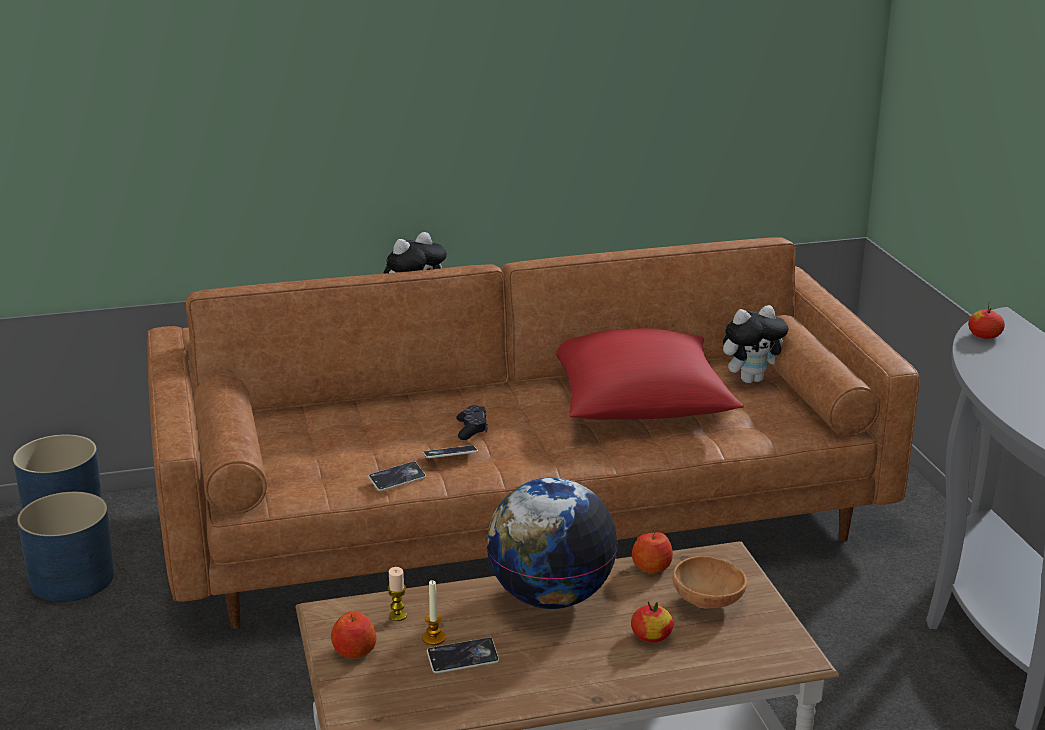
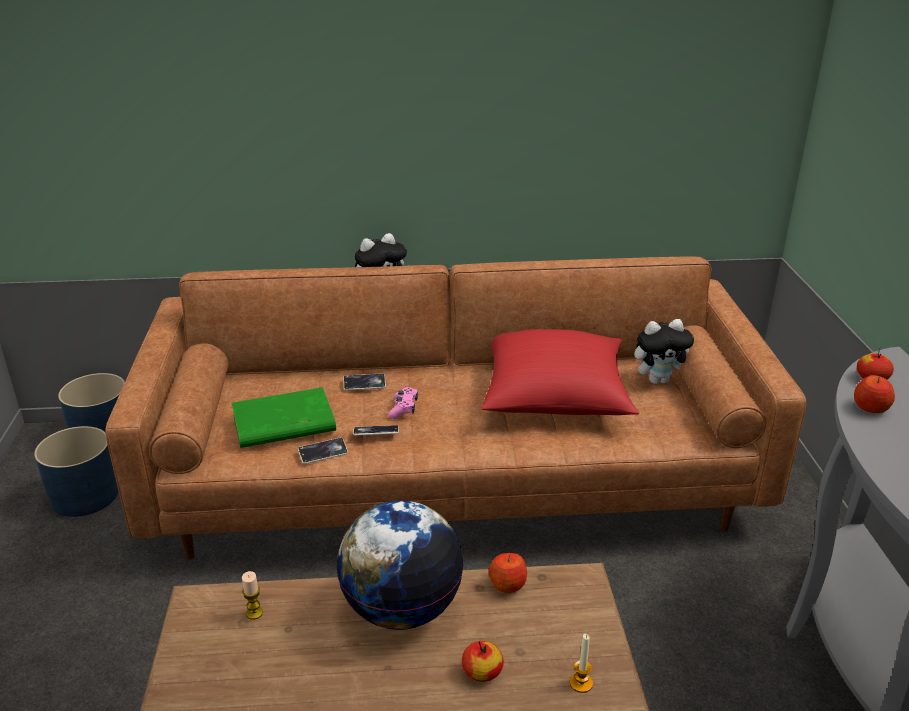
camera: 10 degrees right, 5 degrees up
(337, 456) = (283, 424): none -> green book
(354, 651) = (198, 651): apple -> apple (870, 408)
(433, 638) = (276, 645): candle -> candle (581, 683)
(463, 659) = (293, 676): phone -> phone (364, 384)
(472, 429) = (403, 408): black game controller -> pink game controller
(709, 603) = (550, 636): brown bowl -> none

